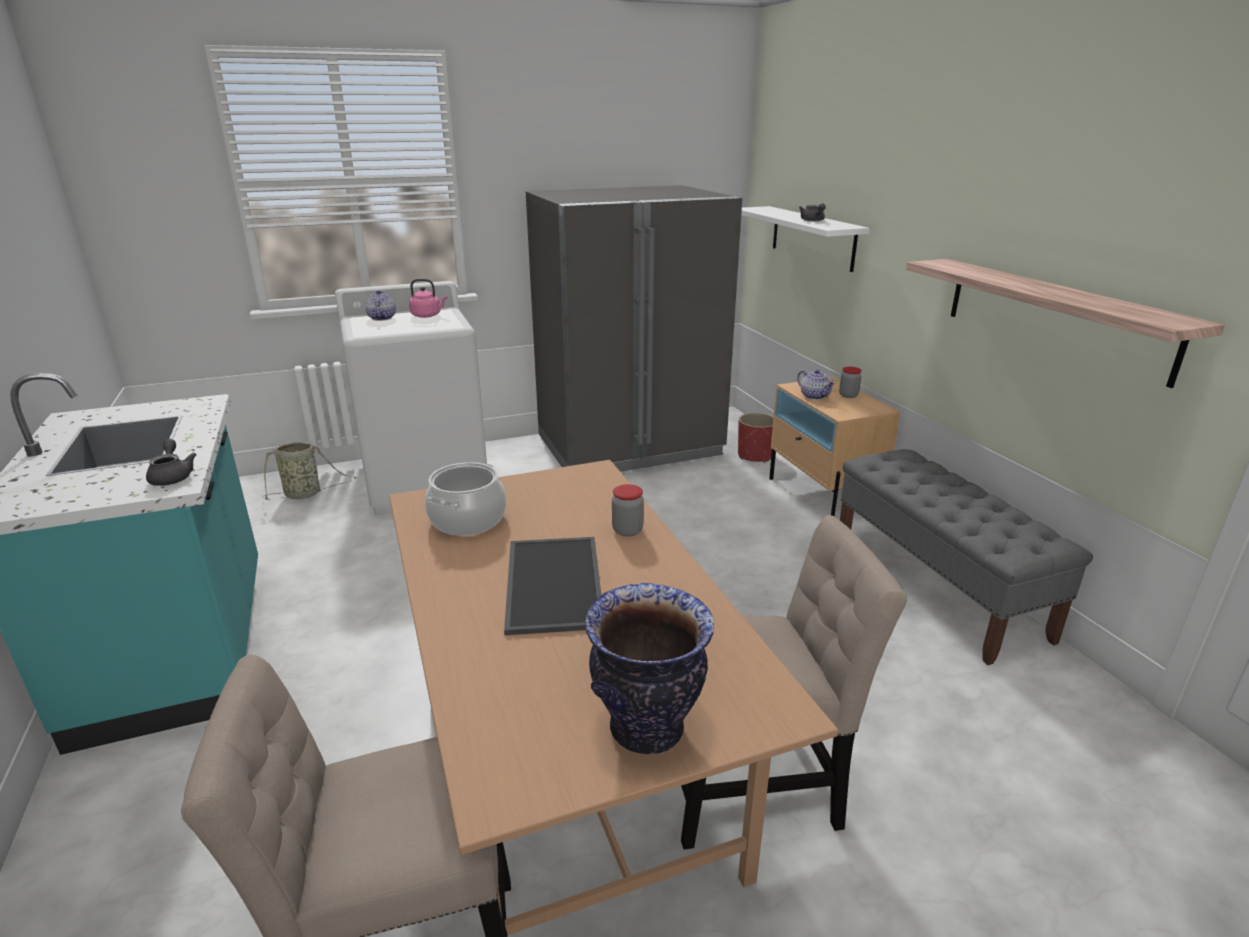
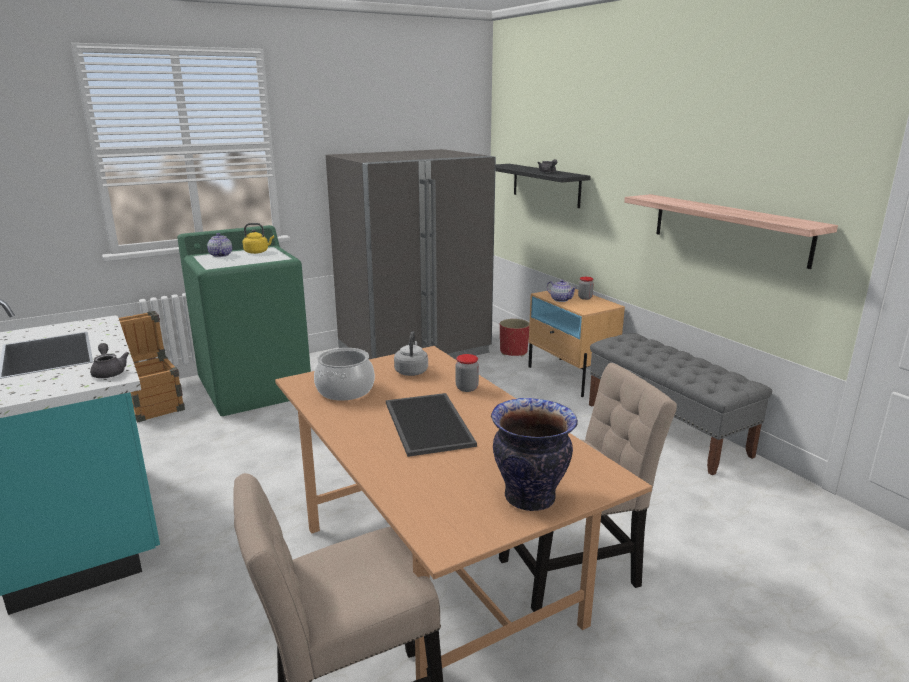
camera: 10 degrees left, 5 degrees down
(305, 494) = (154, 405): basket -> crate
(426, 482) = (256, 389): white washing machine -> green washing machine
(427, 315) = (257, 252): pink kettle -> yellow kettle
(564, 497) = (411, 371): none -> grey kettle
(812, 237) = (546, 185): white shelf -> black shelf

